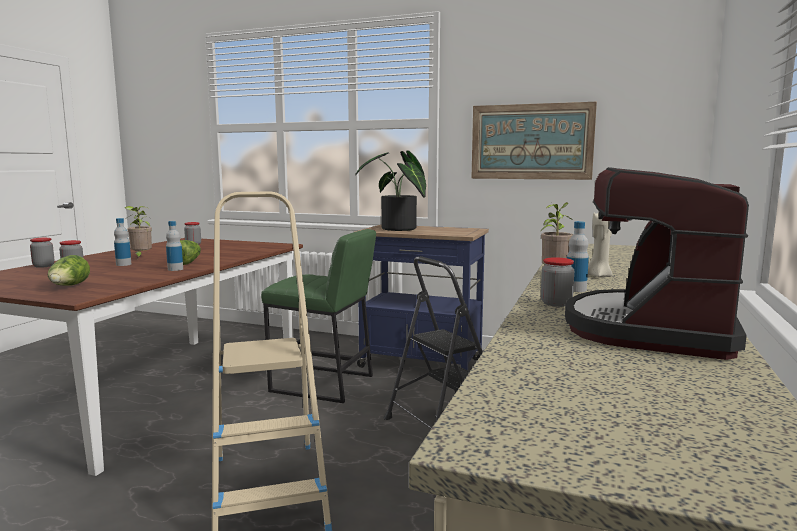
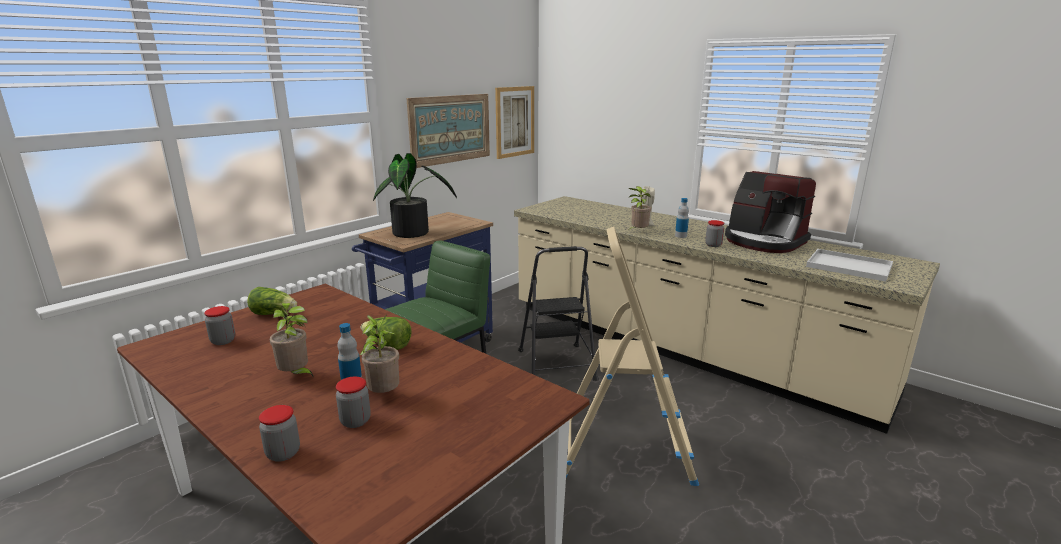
camera: 70 degrees left, 10 degrees up
(69, 286) = (488, 411): lettuce -> lettuce (274, 314)
(106, 270) = (384, 395): none -> potted plant
(175, 269) = (429, 351): bottle -> none
(583, 393) = (850, 266): none -> white tray
(651, 140) = (514, 121): none -> picture

